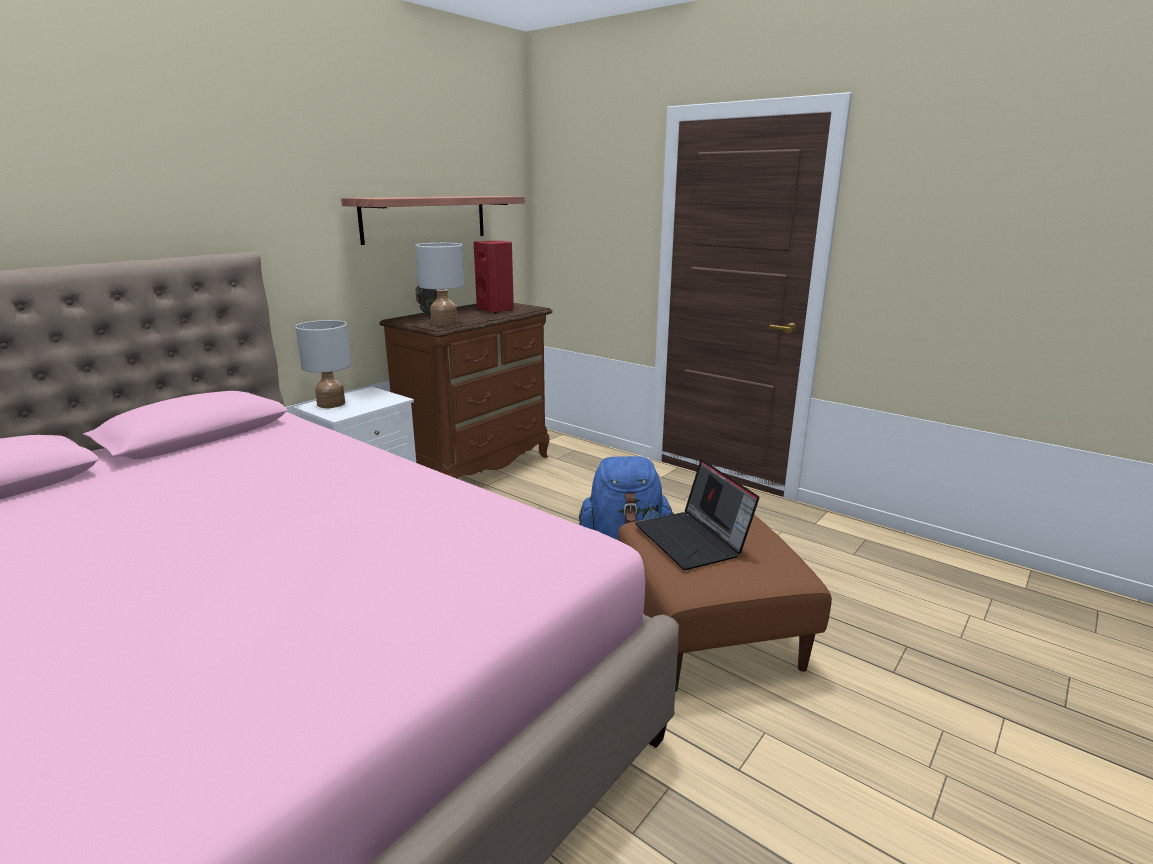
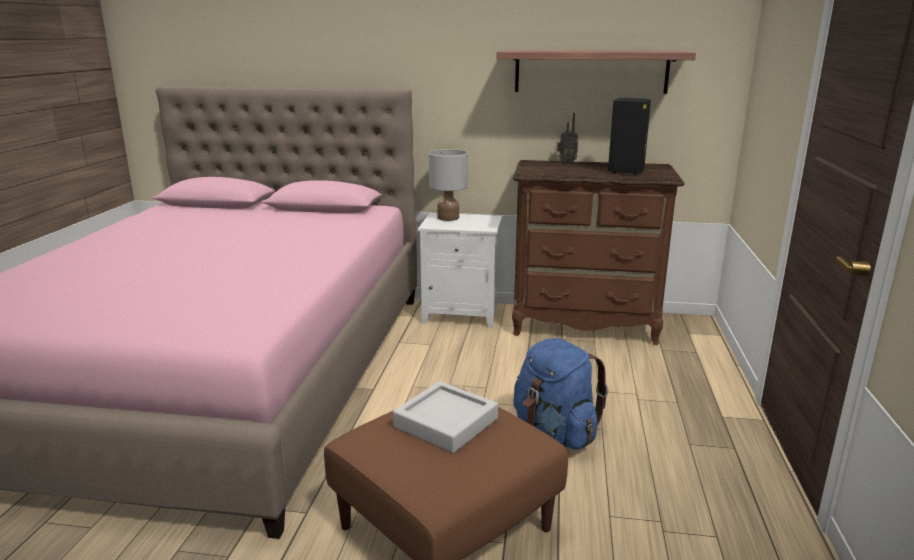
camera: 60 degrees right, 0 degrees up
(443, 324) = (541, 171): grey table lamp -> none
(496, 310) = (626, 171): red speaker -> black speaker
(693, 540) = (446, 422): laptop -> grey tray

